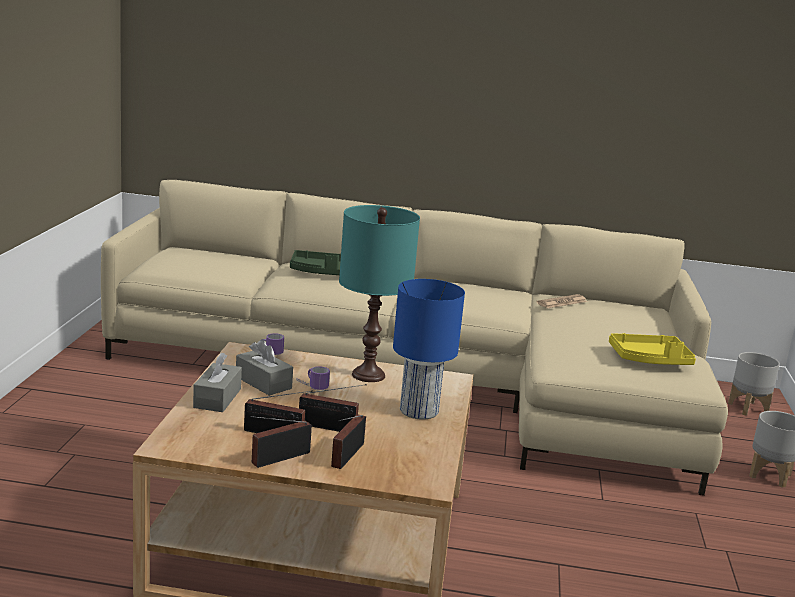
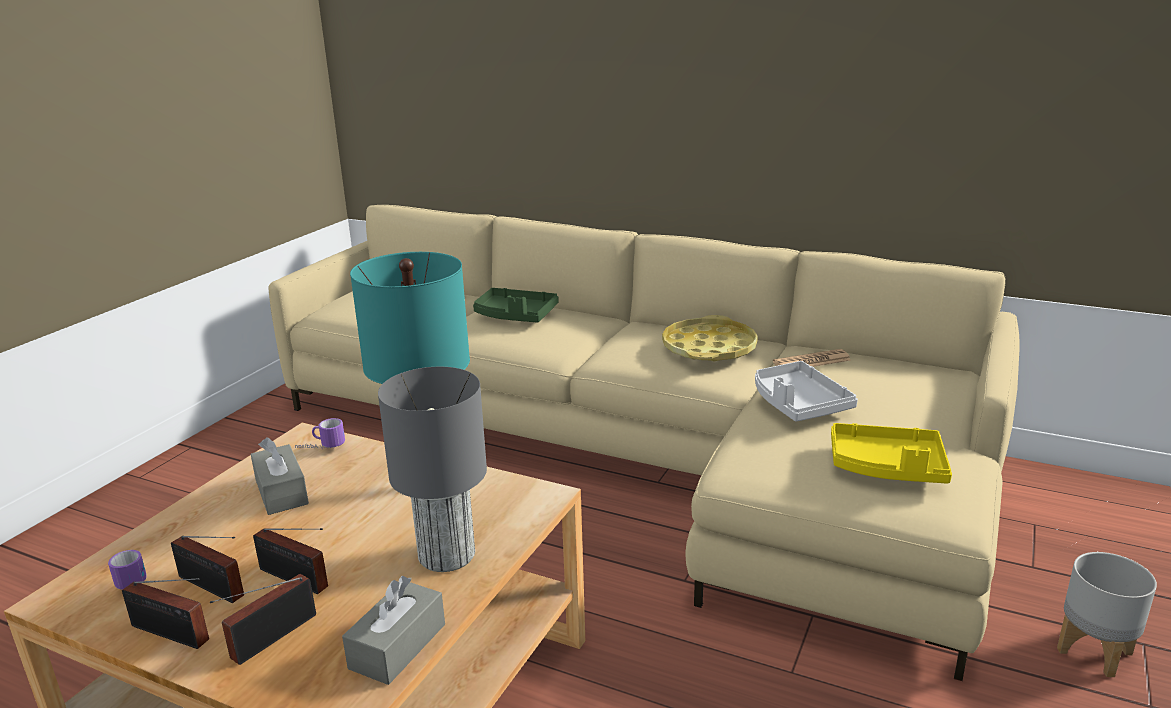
camera: 20 degrees right, 5 degrees up
(217, 398) = (199, 516): grey tissue box -> grey tissue box (397, 646)
(277, 458) = (173, 635): radio -> radio turned 135 degrees counterclockwise
(310, 388) = (334, 503): mug -> mug (131, 578)
(419, 411) = (446, 556): blue table lamp -> grey table lamp
(487, 294) = (709, 348): none -> yellow tray
(572, 327) = (798, 404): none -> grey tray
(748, 408) = (1104, 519): grey planter -> none

